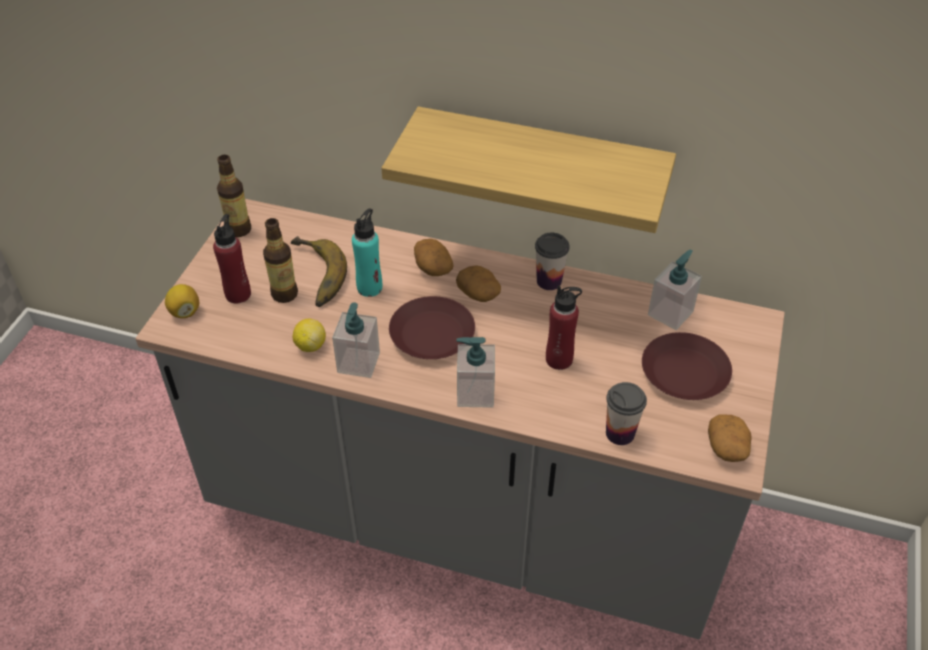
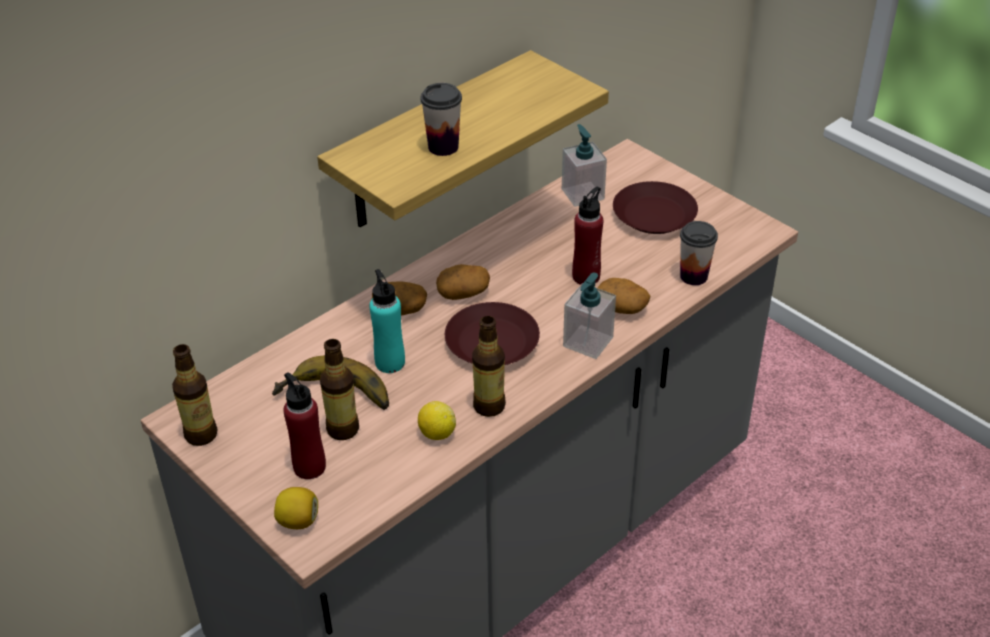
camera: 60 degrees left, 5 degrees down
(358, 363) = (489, 406): soap dispenser -> bottle
(549, 281) = (485, 244): cup -> cup (443, 147)
(727, 448) = (746, 228): potato -> potato (621, 307)

